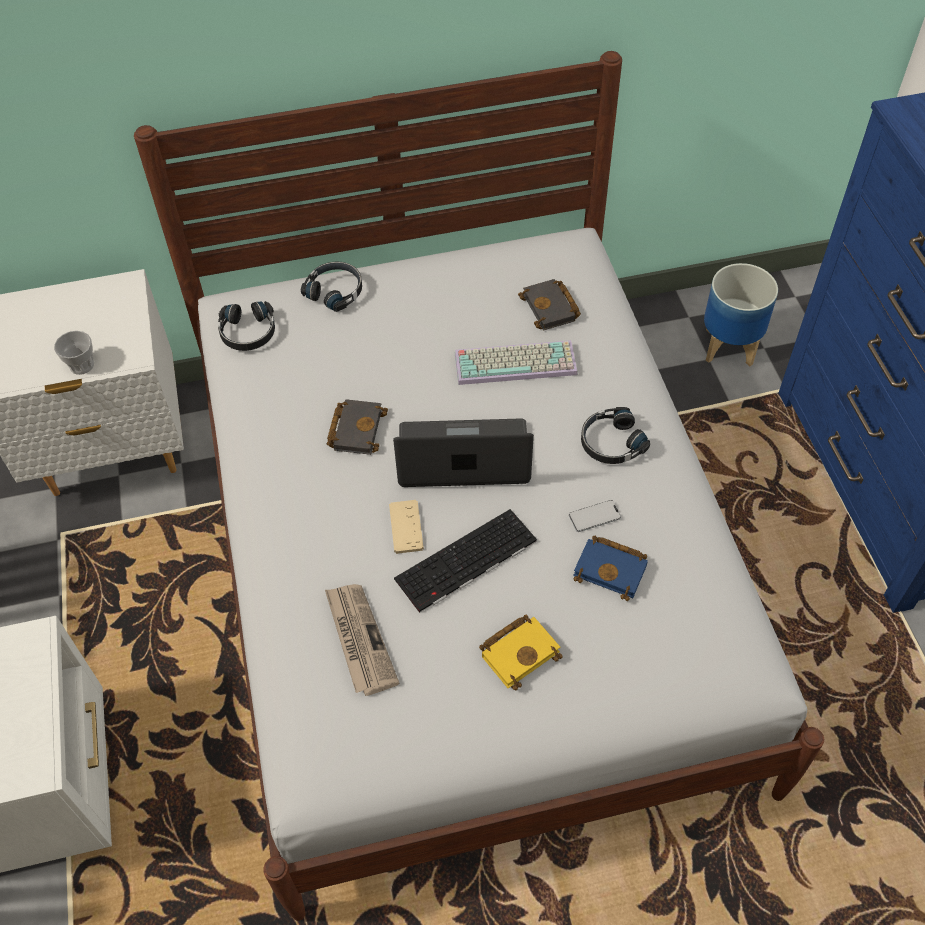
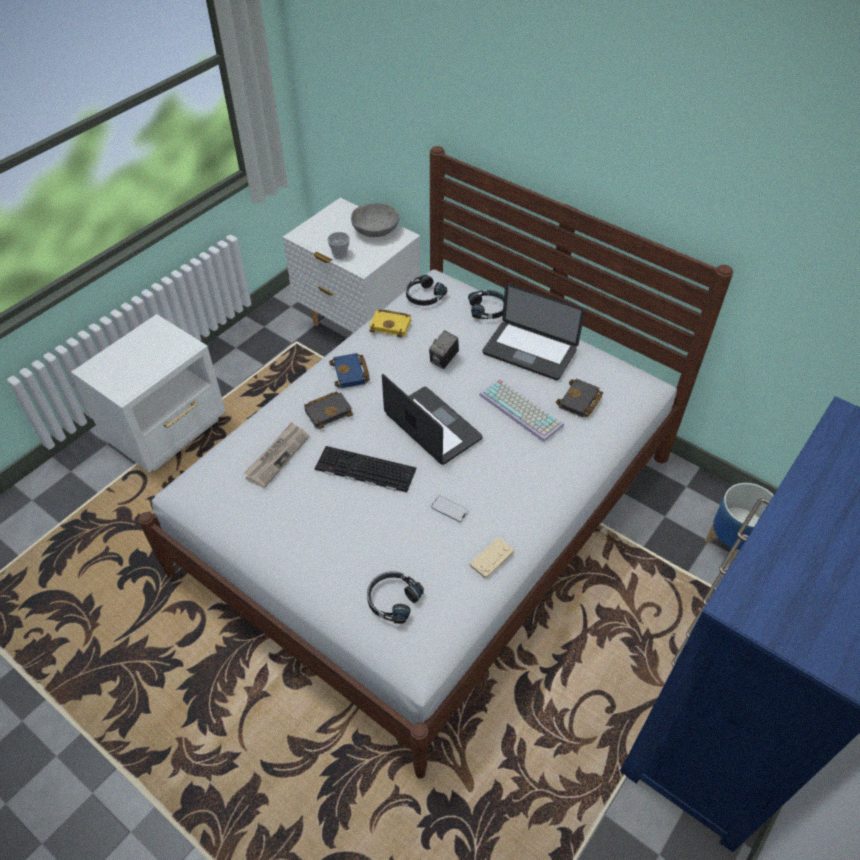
camera: 50 degrees right, 5 degrees down
(82, 304) = (375, 231): none -> grey bowl
(355, 429) = (405, 373): black book -> black book (329, 411)
(373, 381) = (444, 360): none -> camera
(406, 527) = (362, 431): beige game controller -> beige game controller (492, 558)
(439, 300) = (529, 352): none -> laptop
(520, 651) = (328, 528): yellow book -> yellow book (391, 325)
(611, 442) = (510, 486): black headphones -> black headphones (392, 599)
(612, 569) = (420, 539): blue book -> blue book (351, 374)

